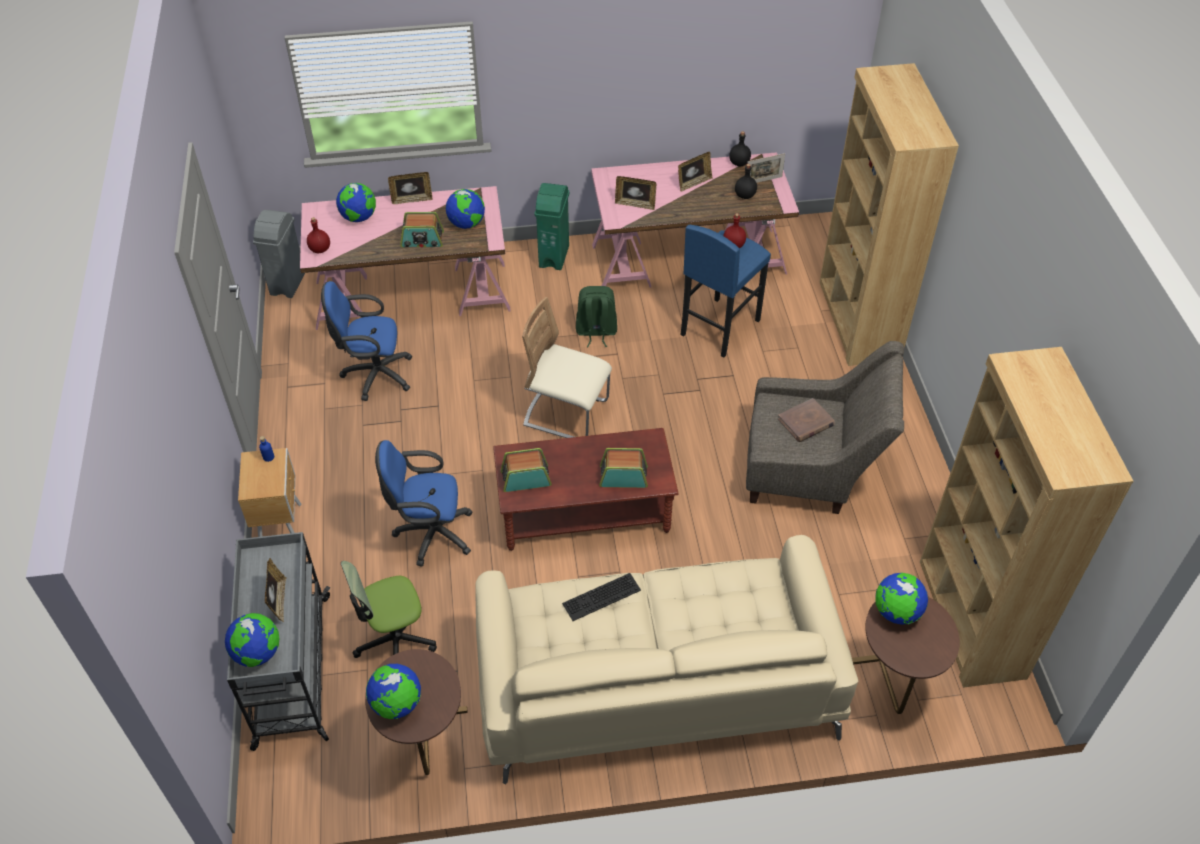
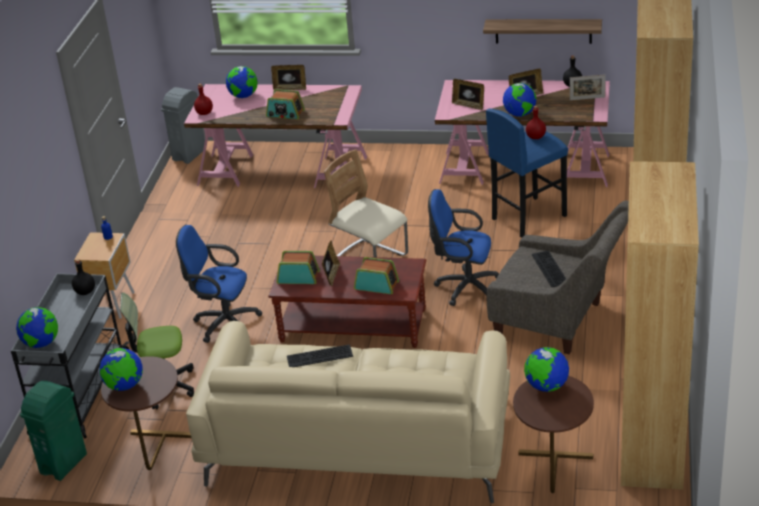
camera: 20 degrees right, 15 degrees down
(279, 601) = (71, 316): picture frame -> picture frame (331, 275)
(374, 375) = (228, 218): blue office chair -> blue office chair (464, 287)
(466, 224) = (325, 107): globe -> globe (520, 114)
(554, 256) = (410, 156): green trash can -> green trash can (64, 463)
(596, 332) = (420, 209): green backpack -> none
(706, 105) = (543, 31): none -> shelf
(744, 195) = (565, 107): black bottle -> black bottle (85, 292)
(806, 422) = (548, 268): brown book -> keyboard

